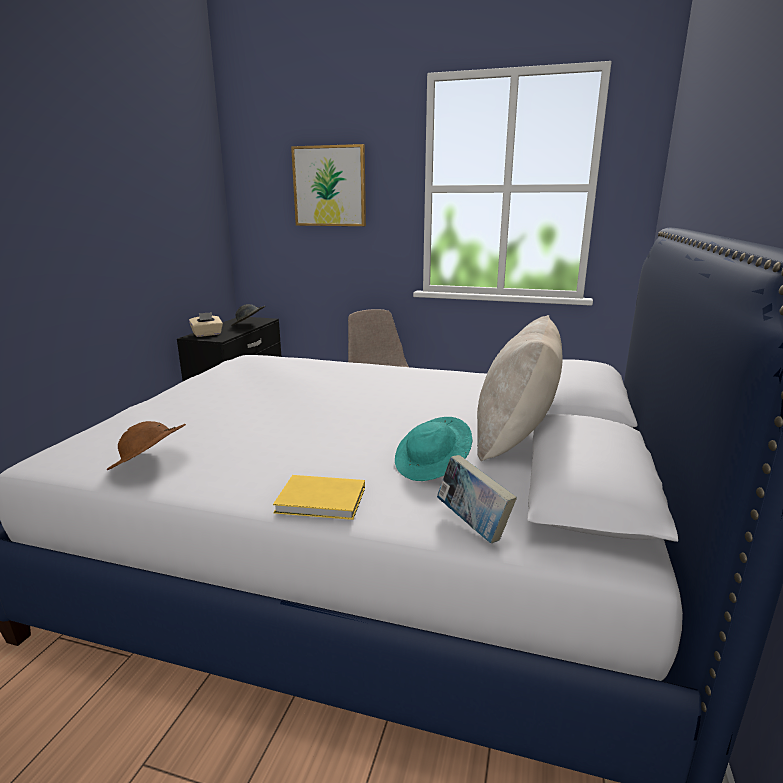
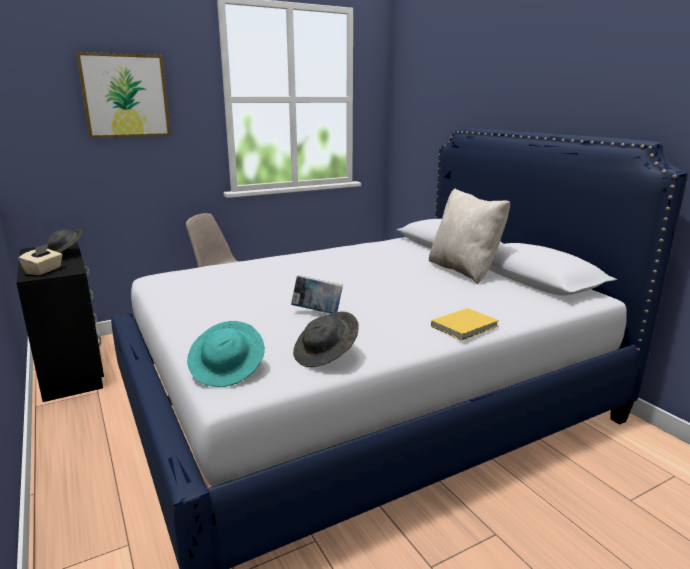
camera: 45 degrees left, 0 degrees up
(149, 465) = (326, 355): brown hat -> grey hat
(432, 466) = (466, 294): turquoise hat -> turquoise hat (228, 370)
(472, 525) = (540, 308): book -> book (317, 312)

